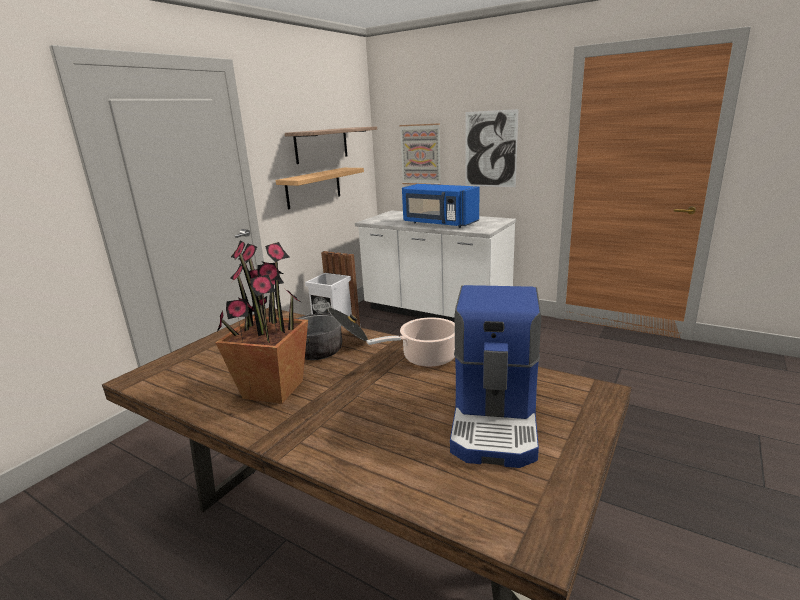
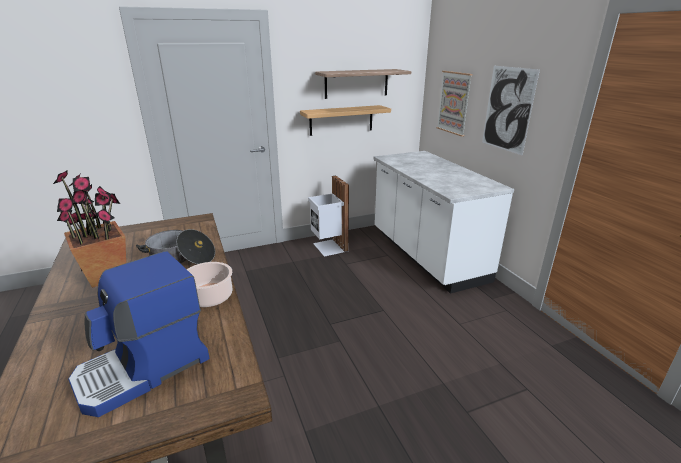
camera: 35 degrees right, 5 degrees up
(439, 223) = (432, 175): blue microwave -> none

